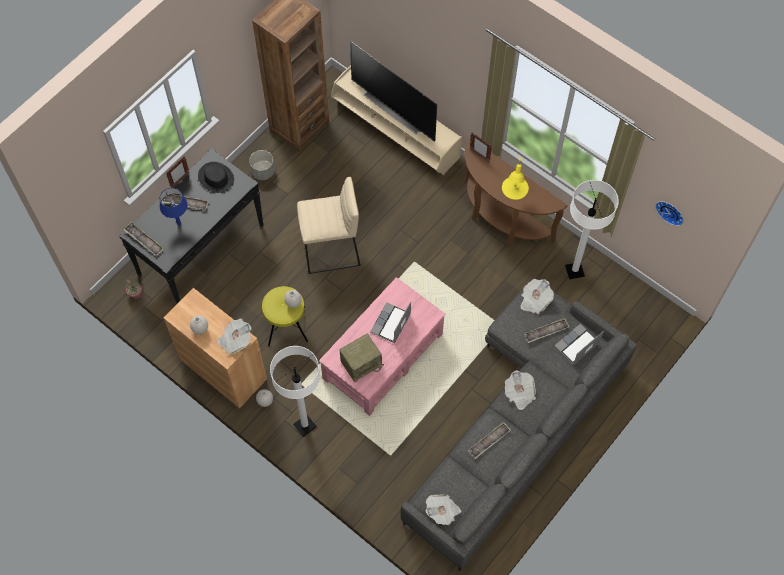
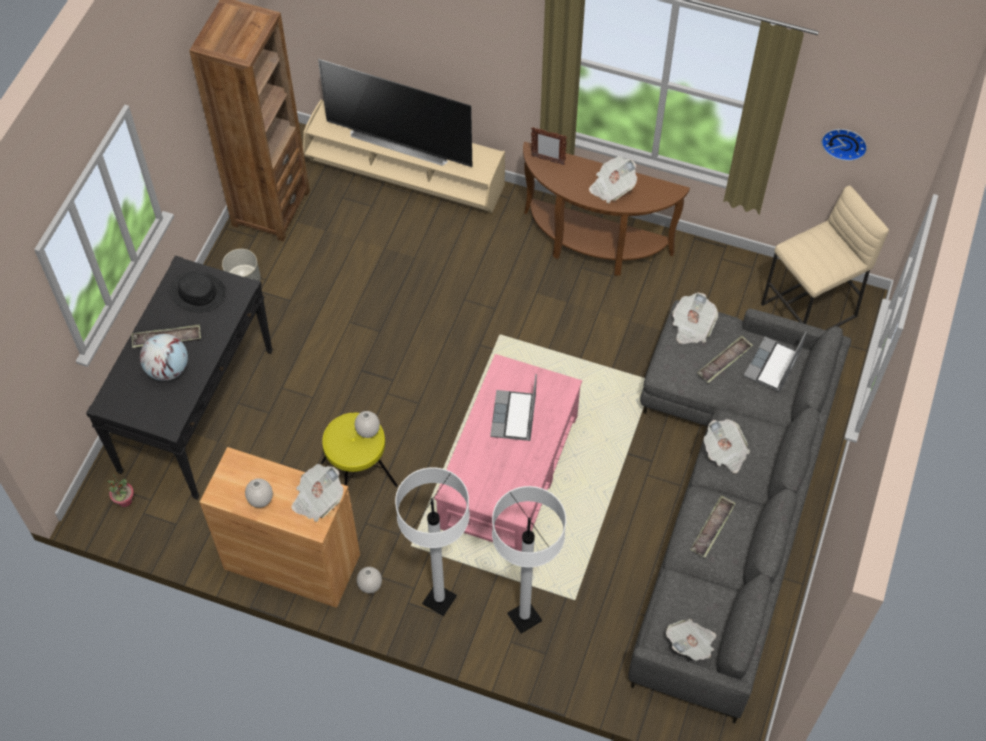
camera: 20 degrees left, 5 degrees down
(144, 240) = (126, 408): tray -> none
(179, 223) = (168, 369): blue table lamp -> globe
(180, 181) = (147, 312): picture frame -> none
(331, 251) = (381, 356): beige stool -> beige stool (809, 311)
(361, 363) = (495, 482): radio -> none
(514, 188) = (612, 187): yellow table lamp -> newspaper
(574, 271) = (715, 281): white floor lamp -> white floor lamp (524, 617)

